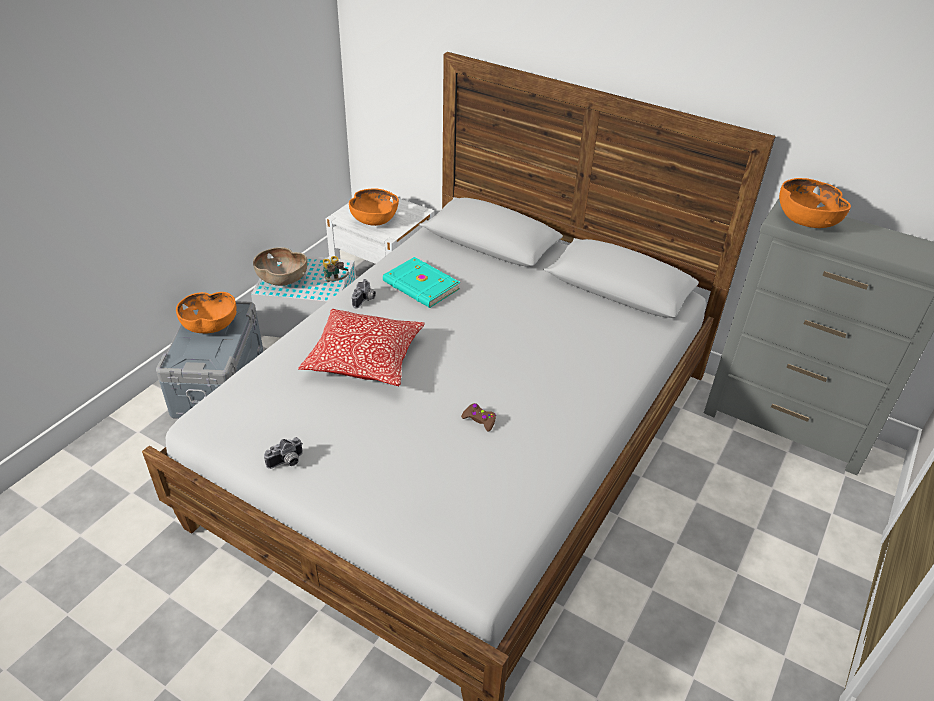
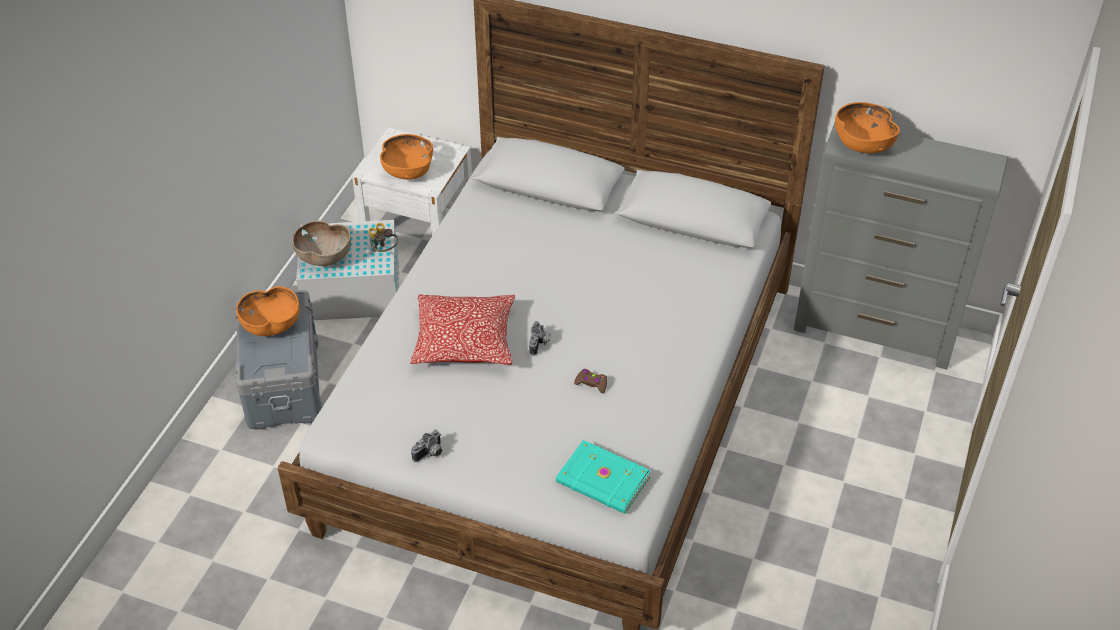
camera: 10 degrees left, 5 degrees up
(365, 300) = (442, 276): camera -> camera (540, 344)
(420, 286) = (493, 251): turquoise book -> turquoise book (603, 481)

